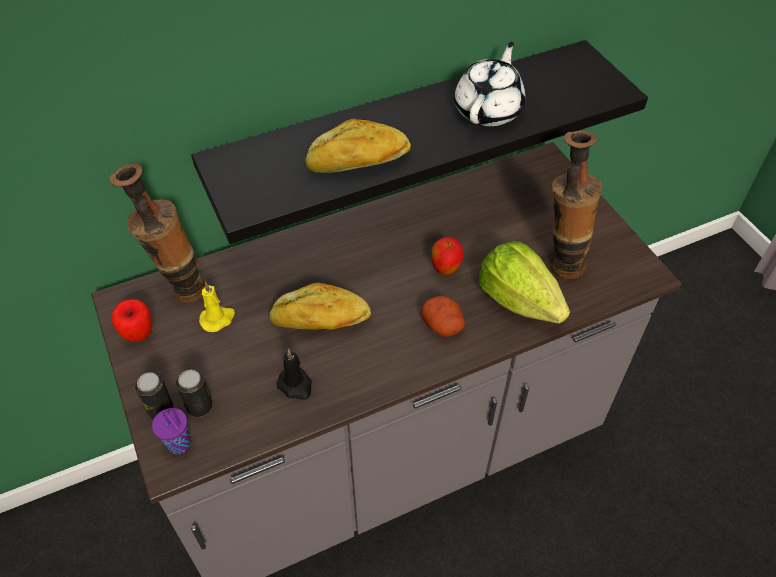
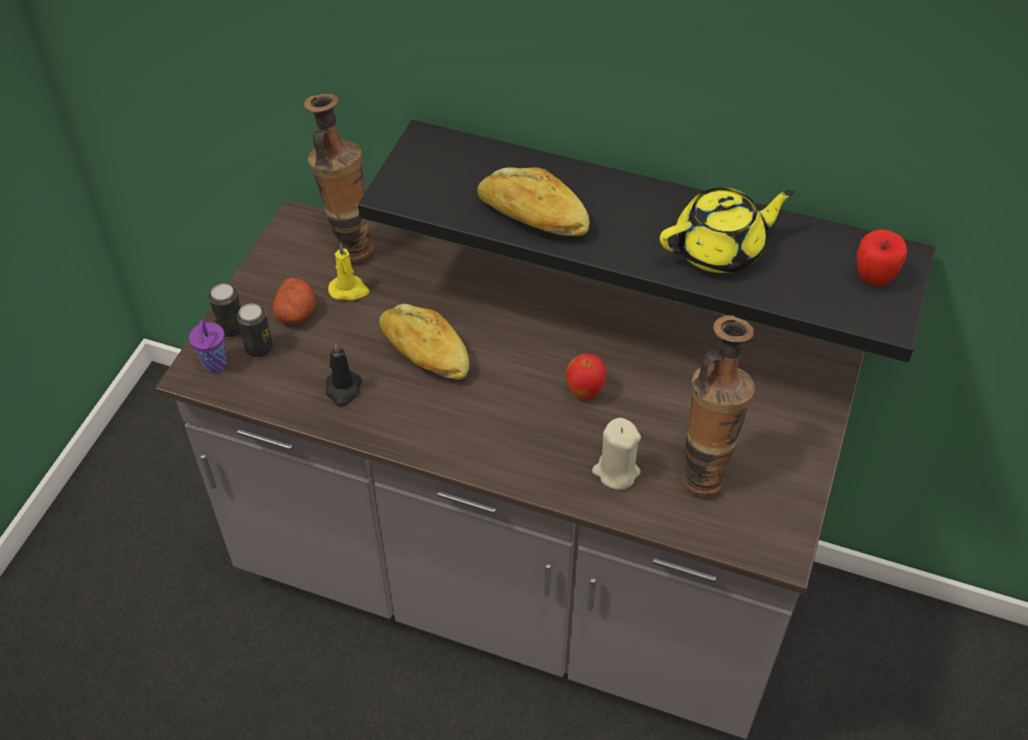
camera: 45 degrees right, 0 degrees up
(139, 335) = (279, 259): apple -> apple (873, 279)
(443, 325) = (519, 438): potato -> potato (296, 313)
(489, 109) = (720, 250): white teapot -> yellow teapot
(519, 300) = (616, 471): lettuce -> beige candle

